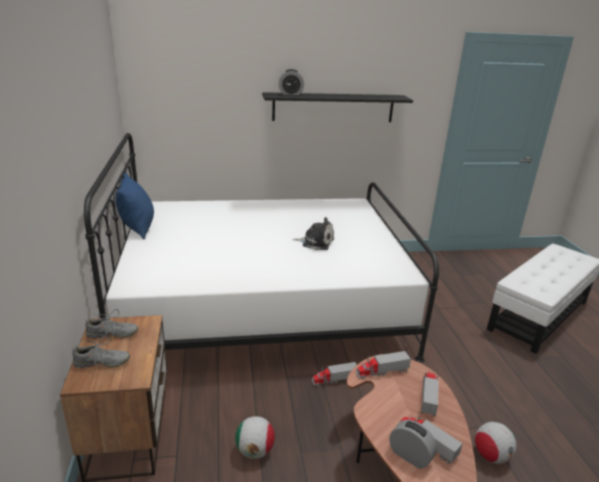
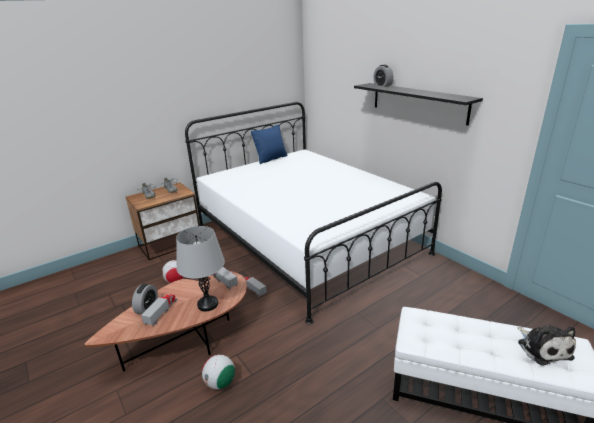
camera: 65 degrees right, 0 degrees up
(316, 242) = (318, 201): plush toy -> plush toy (542, 348)
(428, 396) = (207, 304): toy truck -> grey table lamp

